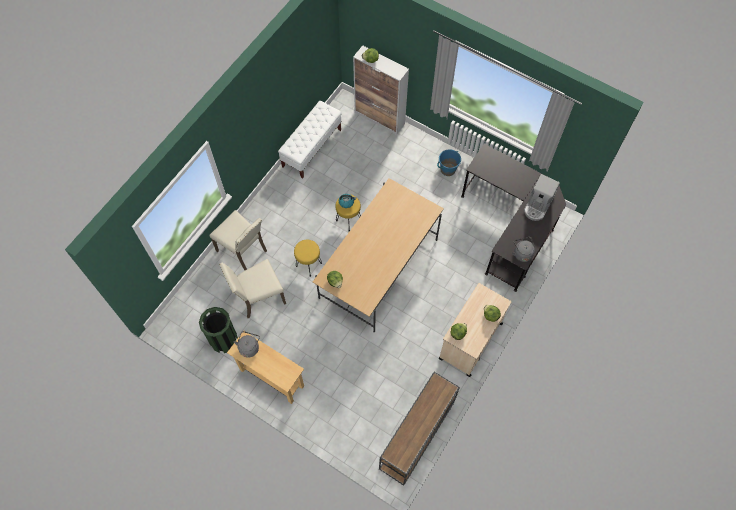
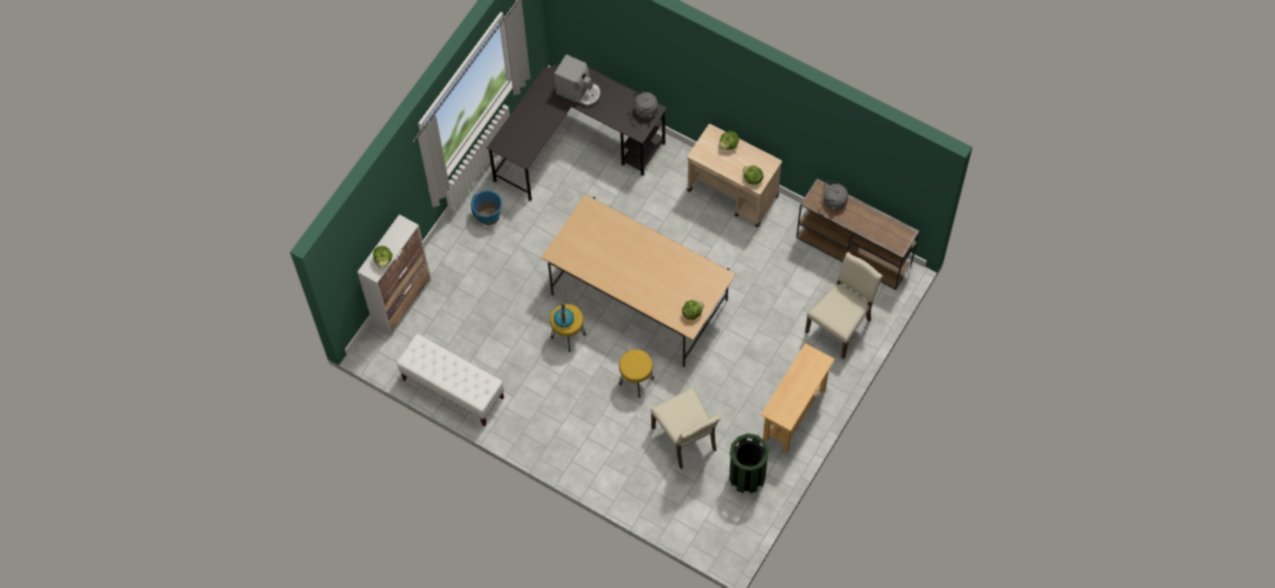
camera: 90 degrees left, 0 degrees up
(243, 250) = (618, 465): beige chair -> beige chair (840, 325)
(249, 347) = (782, 405): grey kettle -> grey kettle (833, 201)

